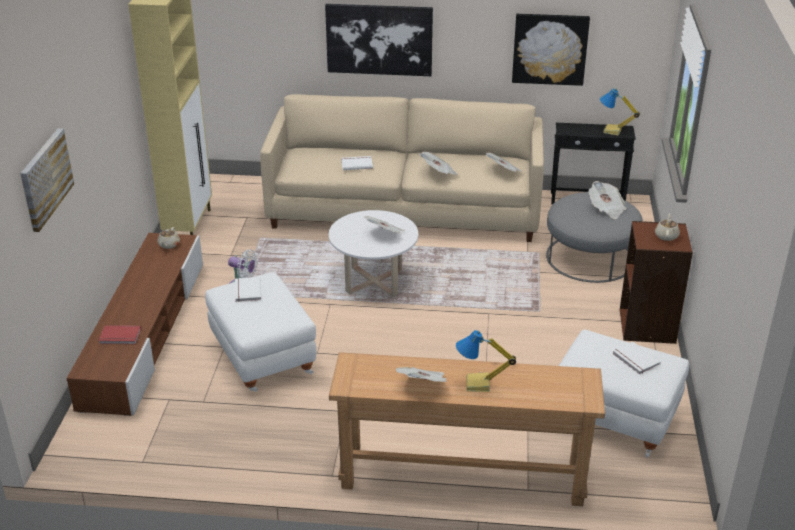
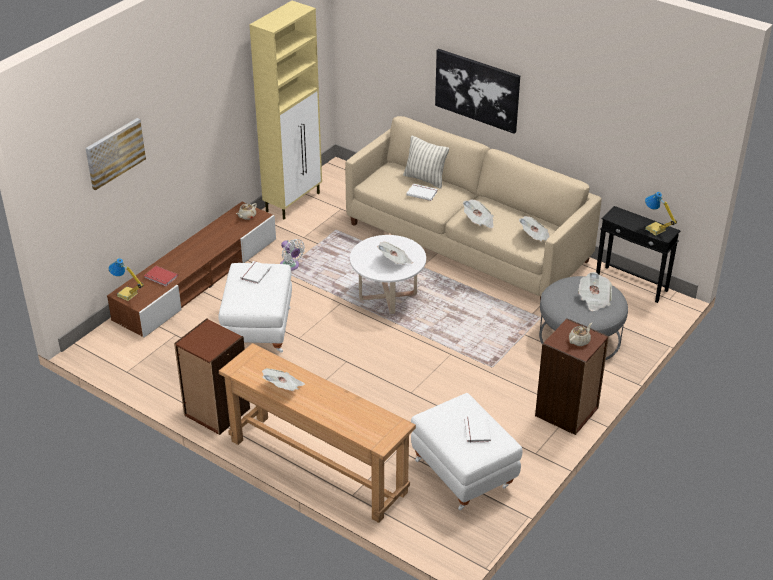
camera: 30 degrees right, 5 degrees up
(294, 464) = (216, 412): none -> brown bookcase
(346, 152) = (425, 179): none -> pillow
(478, 385) = (319, 402): table lamp -> table lamp (127, 295)
(550, 49) = (613, 139): picture -> none

